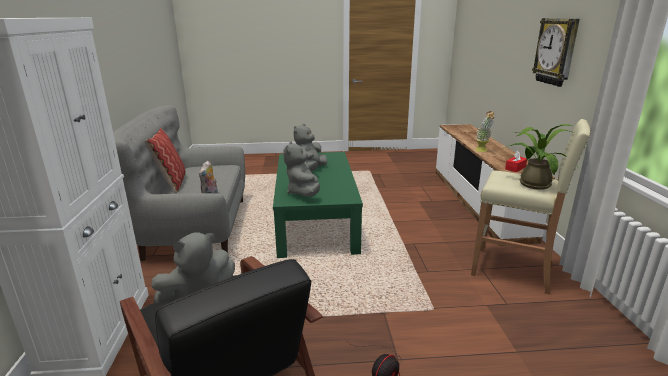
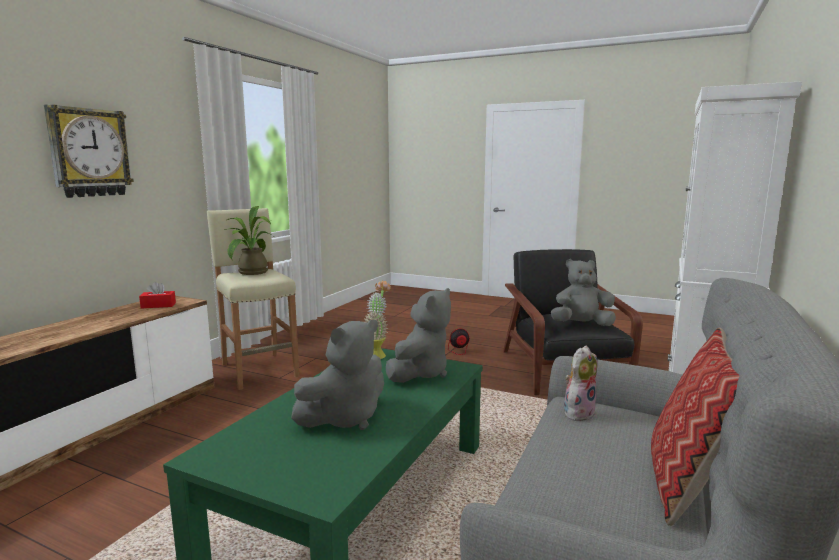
camera: 150 degrees left, 10 degrees down
(482, 151) = (88, 329): potted plant -> potted plant (377, 354)

